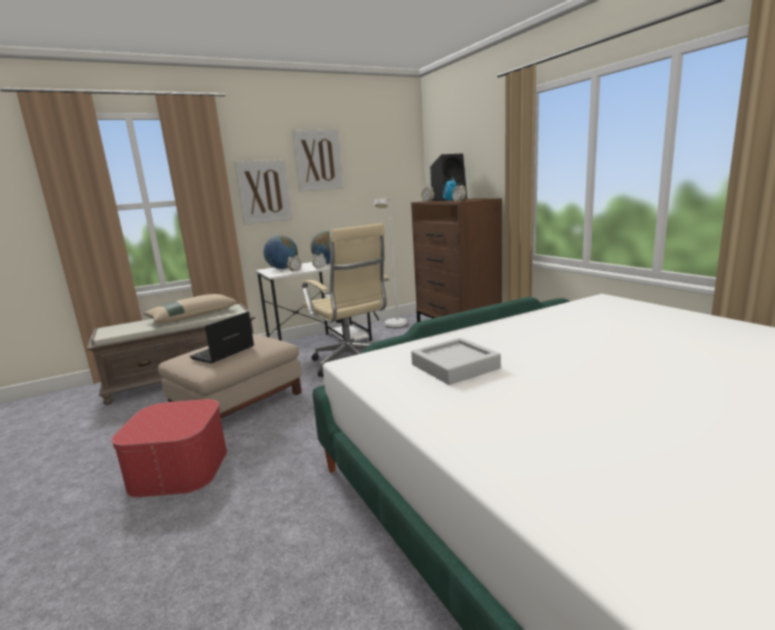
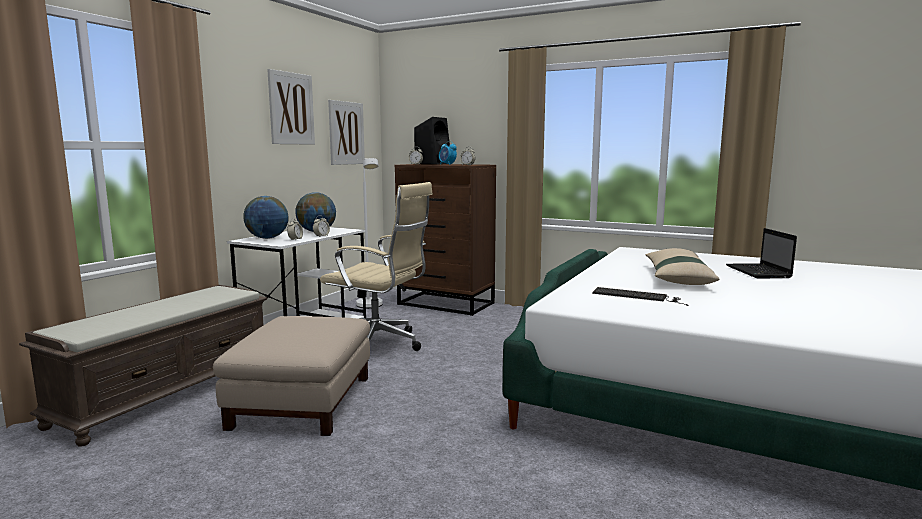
camera: 35 degrees left, 5 degrees down
(179, 469) = (345, 471): ottoman -> none
(192, 316) = (180, 302): beige pillow -> beige pillow (677, 277)
(222, 353) = (305, 334): laptop -> laptop (759, 272)
(264, 192) = (236, 140): picture -> picture (346, 133)
(455, 366) = (638, 296): grey tray -> keyboard

